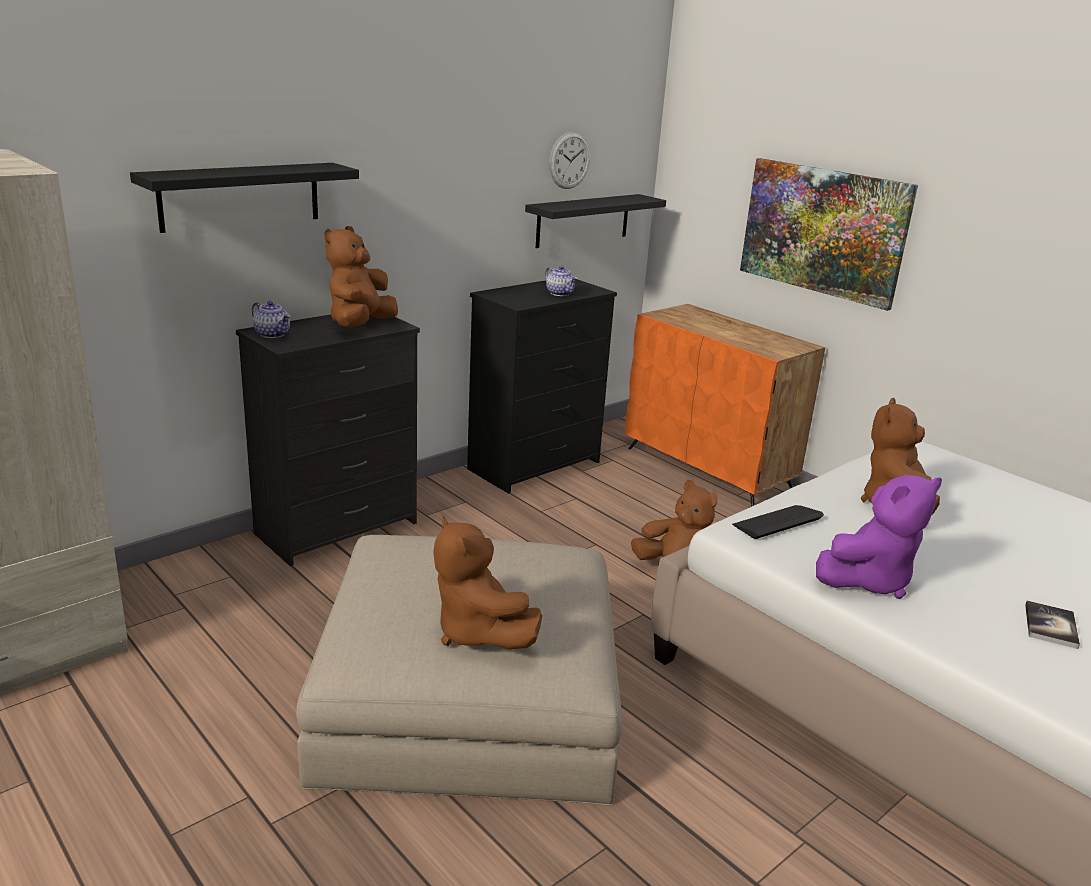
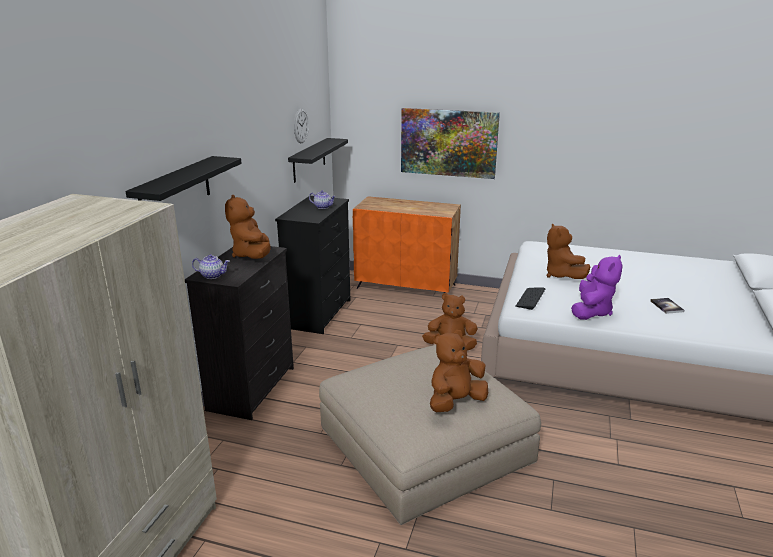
camera: 30 degrees left, 0 degrees up
(477, 633) = (455, 402): brown plush toy -> brown plush toy turned 120 degrees clockwise

